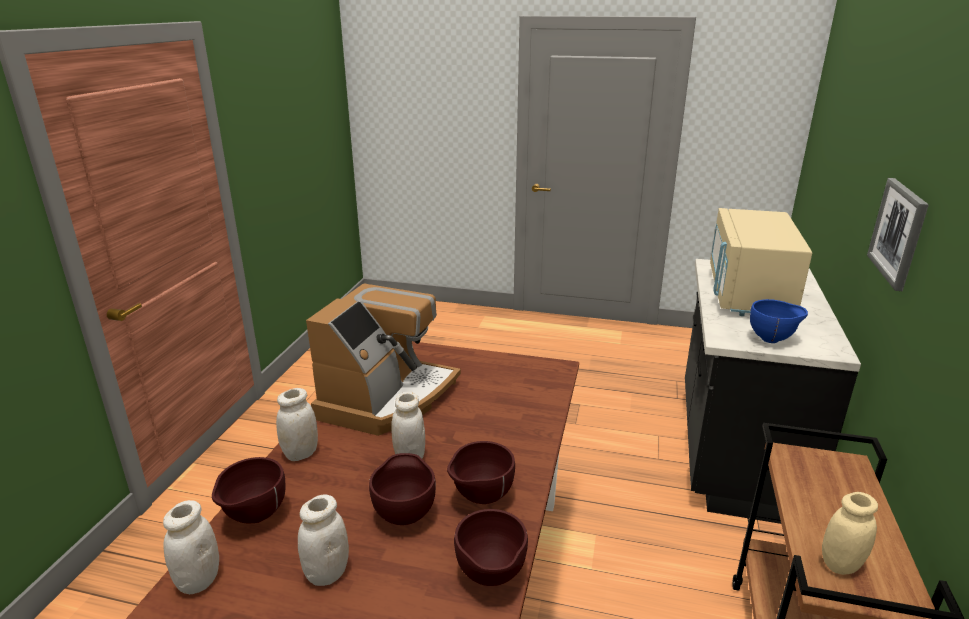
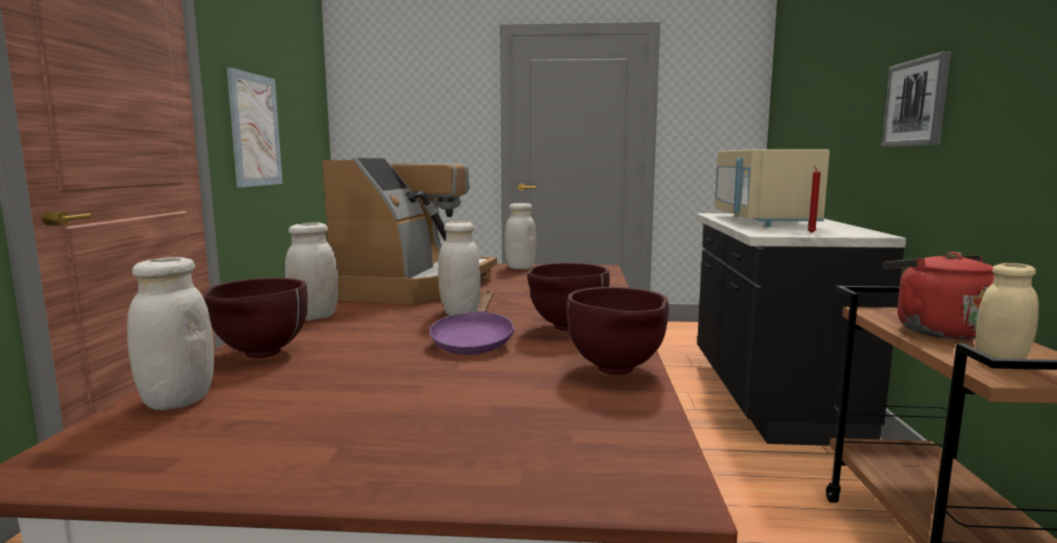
camera: 10 degrees left, 15 degrees down
(274, 159) = (255, 130): none -> picture
(327, 573) = (382, 383): white jar -> white jar (520, 267)
(405, 514) = (473, 341): brown bowl -> purple frying pan
(772, 340) = (811, 232): blue bowl -> red candle
(822, 499) = (936, 330): none -> red kettle

